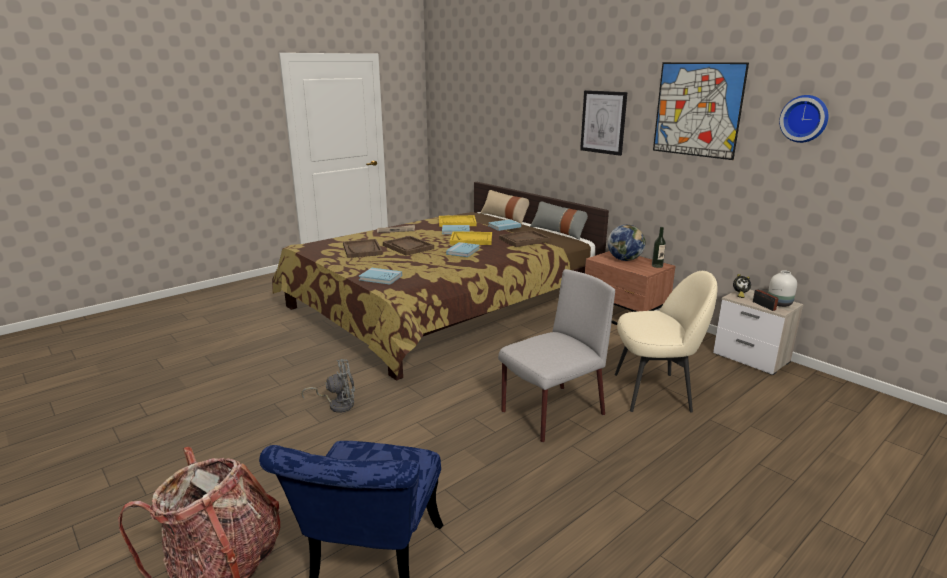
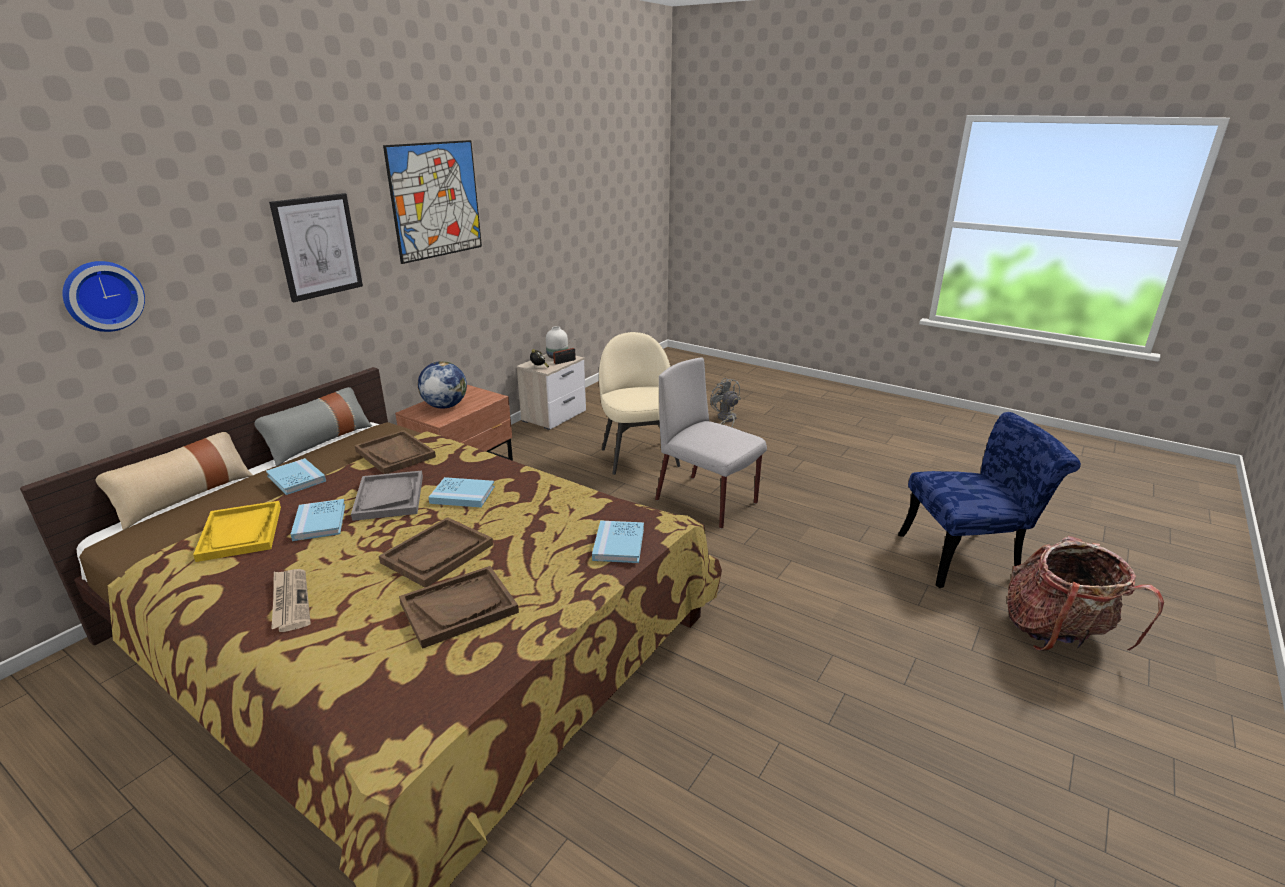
camera: 105 degrees left, 5 degrees up
(337, 404) = (786, 653): grey fan -> grey fan (725, 420)
(471, 240) = (389, 497): yellow tray -> grey tray
(657, 266) = (468, 391): bottle -> none
(805, 118) = (520, 190): wall clock -> wall clock (102, 295)

